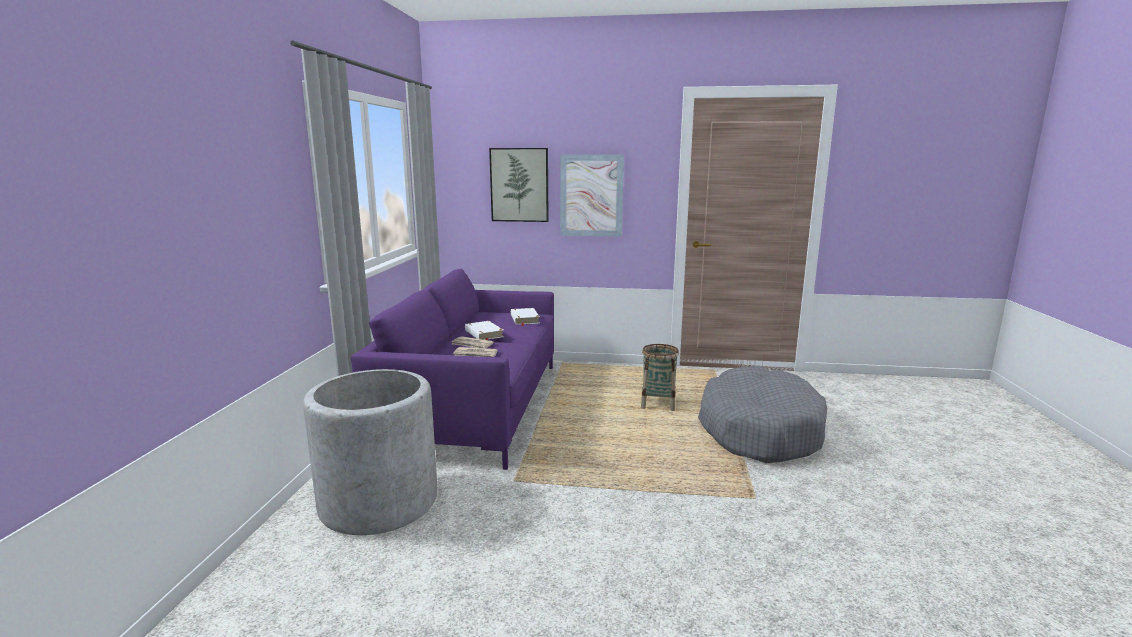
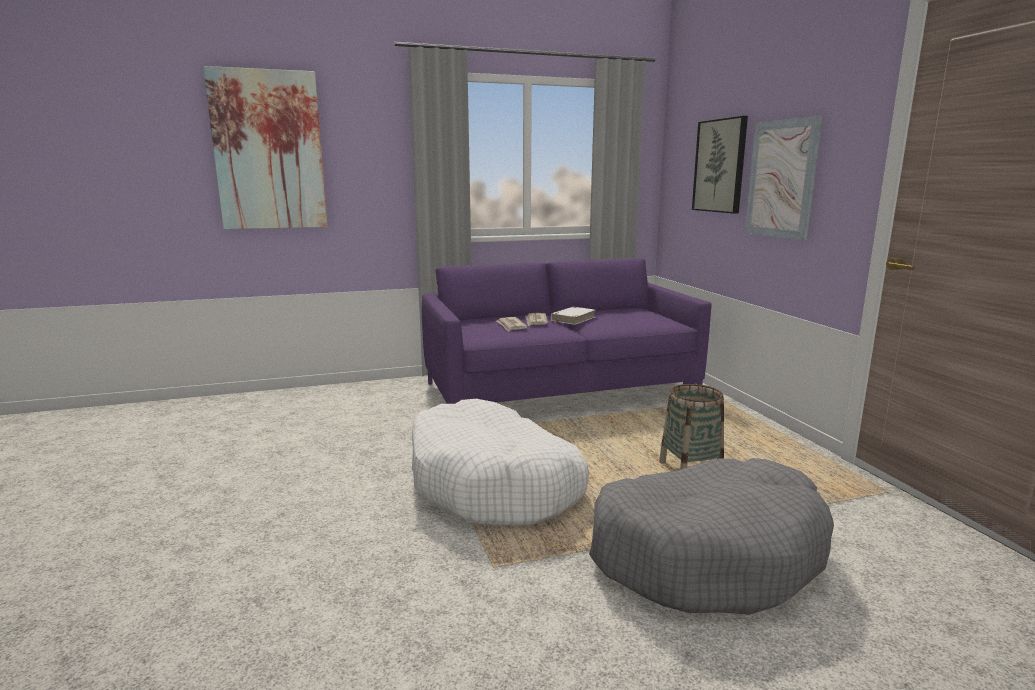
camera: 65 degrees right, 0 degrees up
(160, 193) = (269, 151): none -> picture
(379, 501) = (374, 402): grey planter -> none
(524, 319) = (644, 321): white book -> none
(633, 473) = (494, 484): none -> white dog bed

